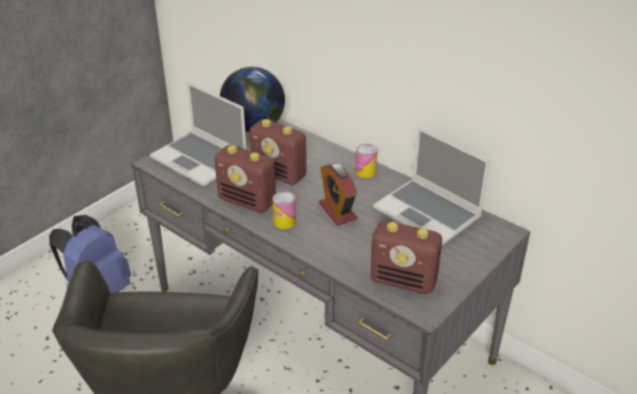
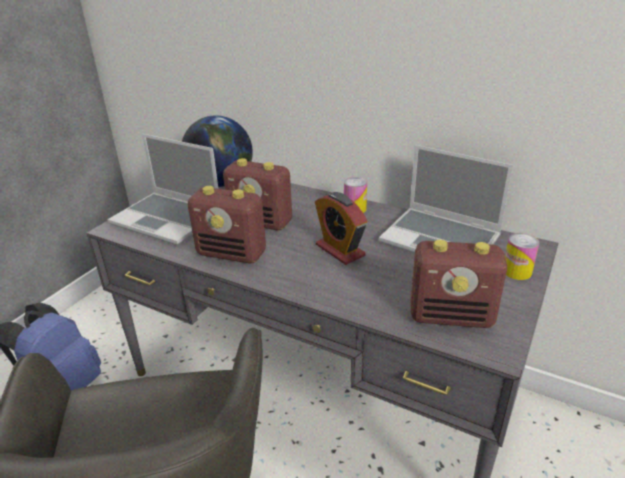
camera: 10 degrees left, 5 degrees down
(284, 222) = (282, 269): can -> can (517, 271)

